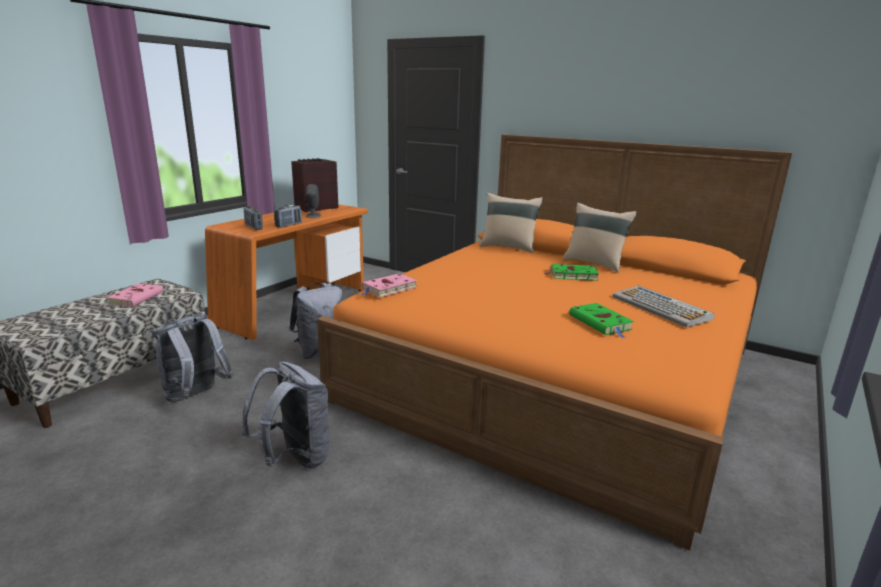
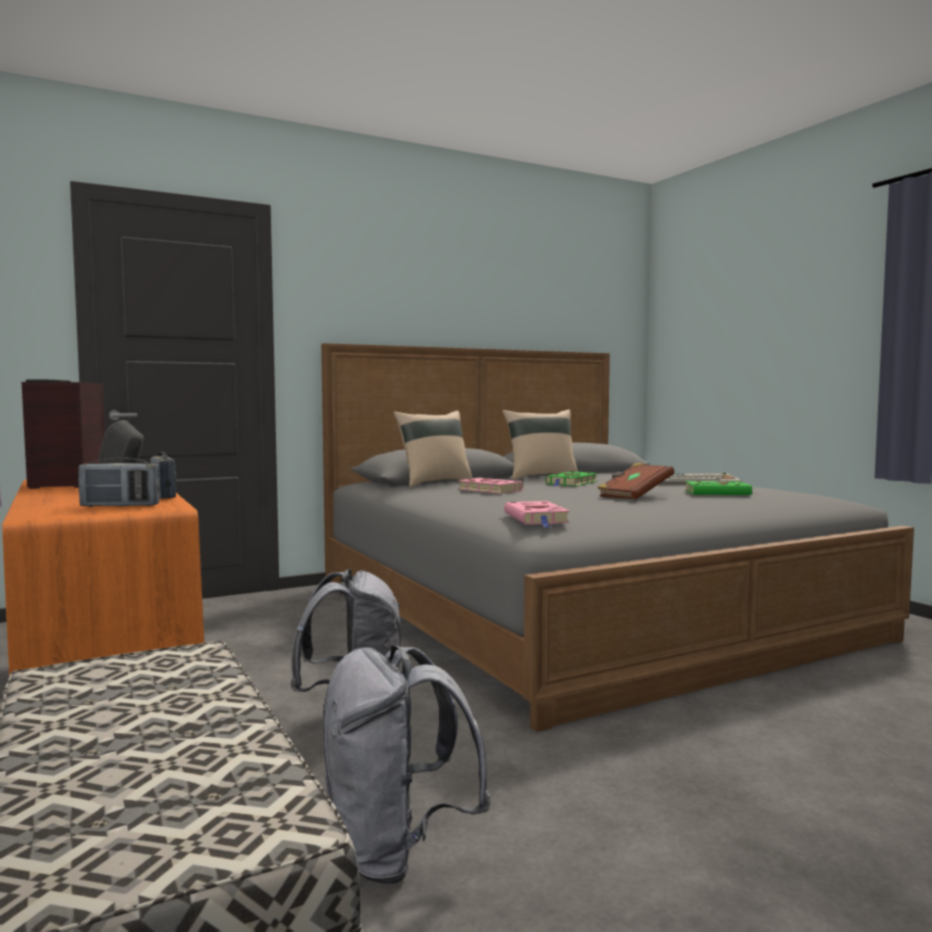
camera: 60 degrees left, 15 degrees down
(137, 298) = (143, 693): pink book -> pink book (488, 490)
(294, 459) = (698, 778): grey backpack -> none
(531, 299) = (634, 496): none -> brown book
(556, 373) = (578, 609): orange bed -> grey bed

